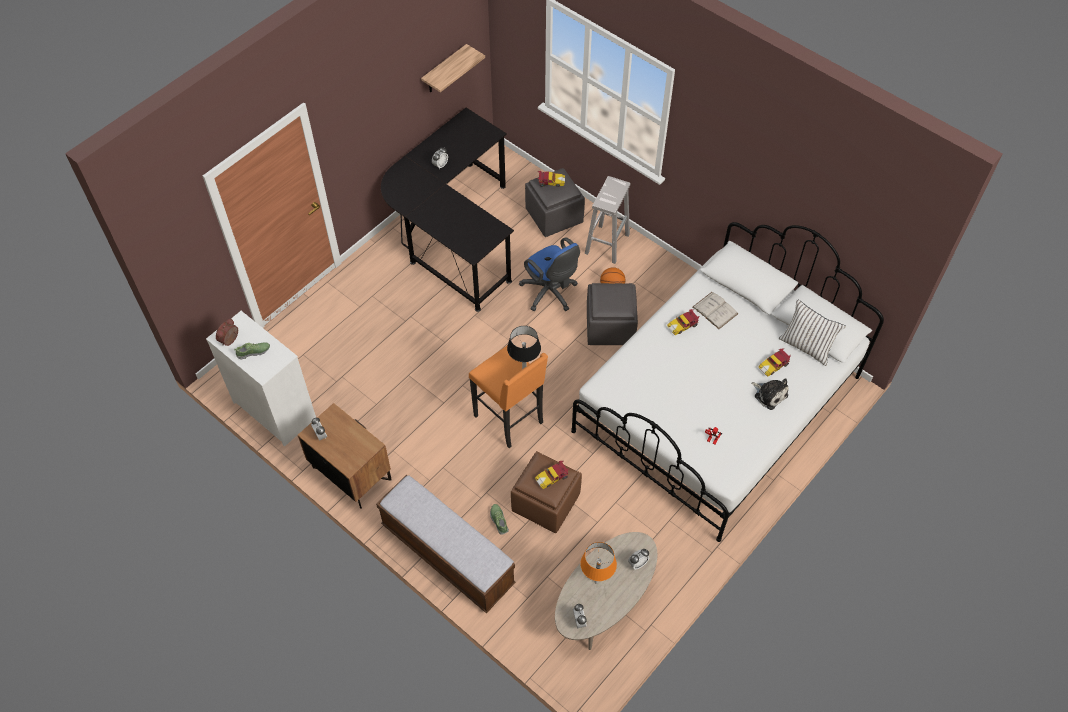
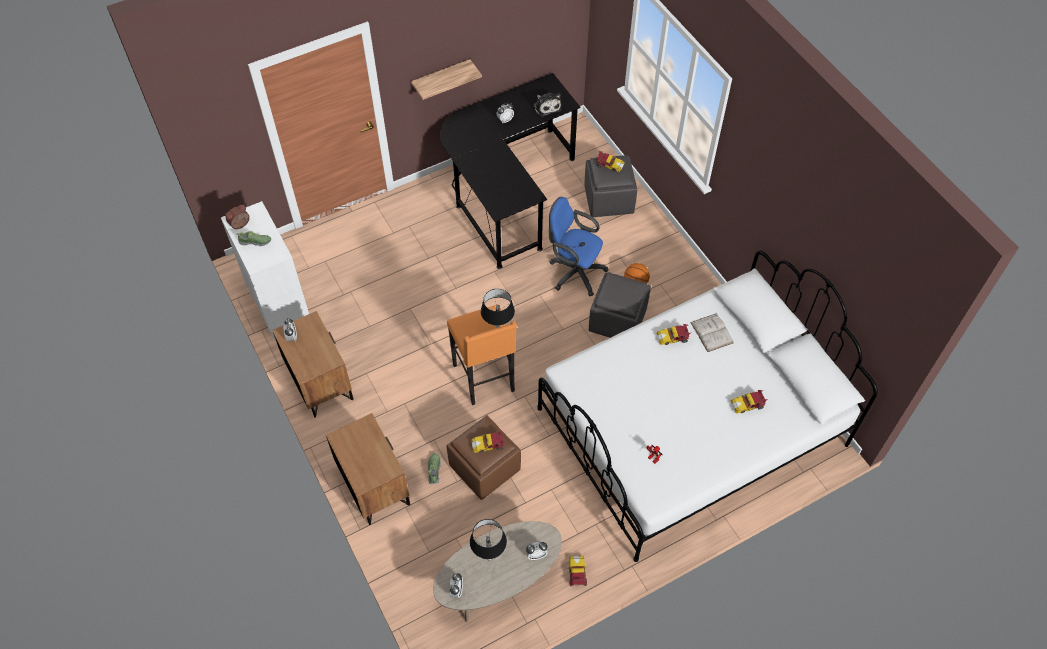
camera: 20 degrees right, 0 degrees up
(444, 70) = (532, 30): shelf -> shelf (441, 79)
(447, 554) = (373, 486): bench -> brown nightstand
(550, 294) = (574, 272): blue office chair -> blue office chair turned 135 degrees clockwise
(596, 581) = (489, 558): orange table lamp -> black table lamp
(607, 243) = (649, 240): white stool -> none
(671, 571) = (577, 574): none -> toy car
(769, 394) = (731, 432): plush toy -> plush toy (546, 106)
(806, 346) = (790, 396): white pillow -> none

